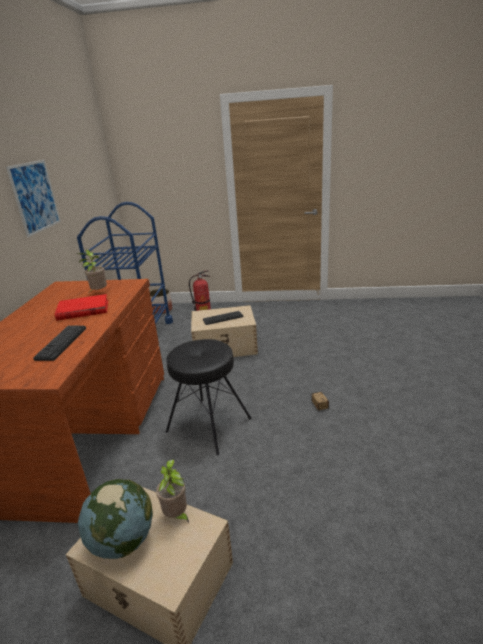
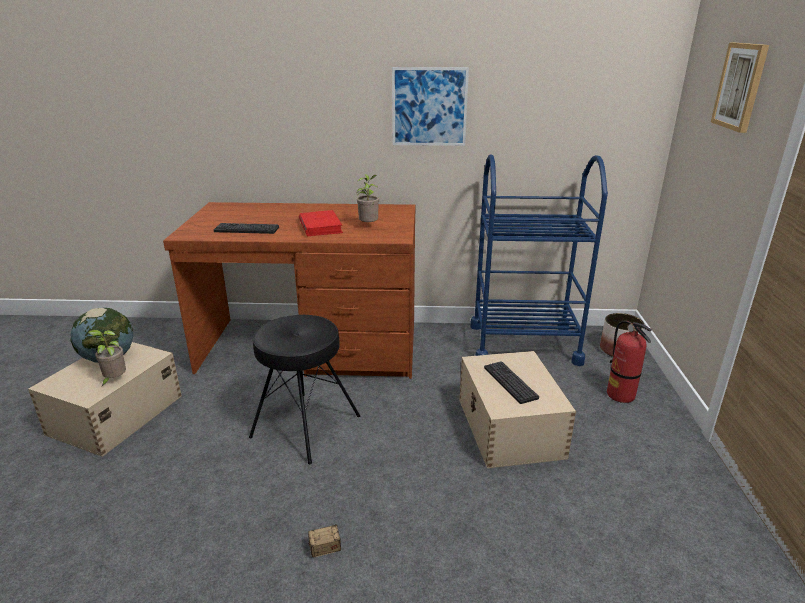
camera: 85 degrees right, 0 degrees up
(174, 146) = (740, 86): none -> picture

